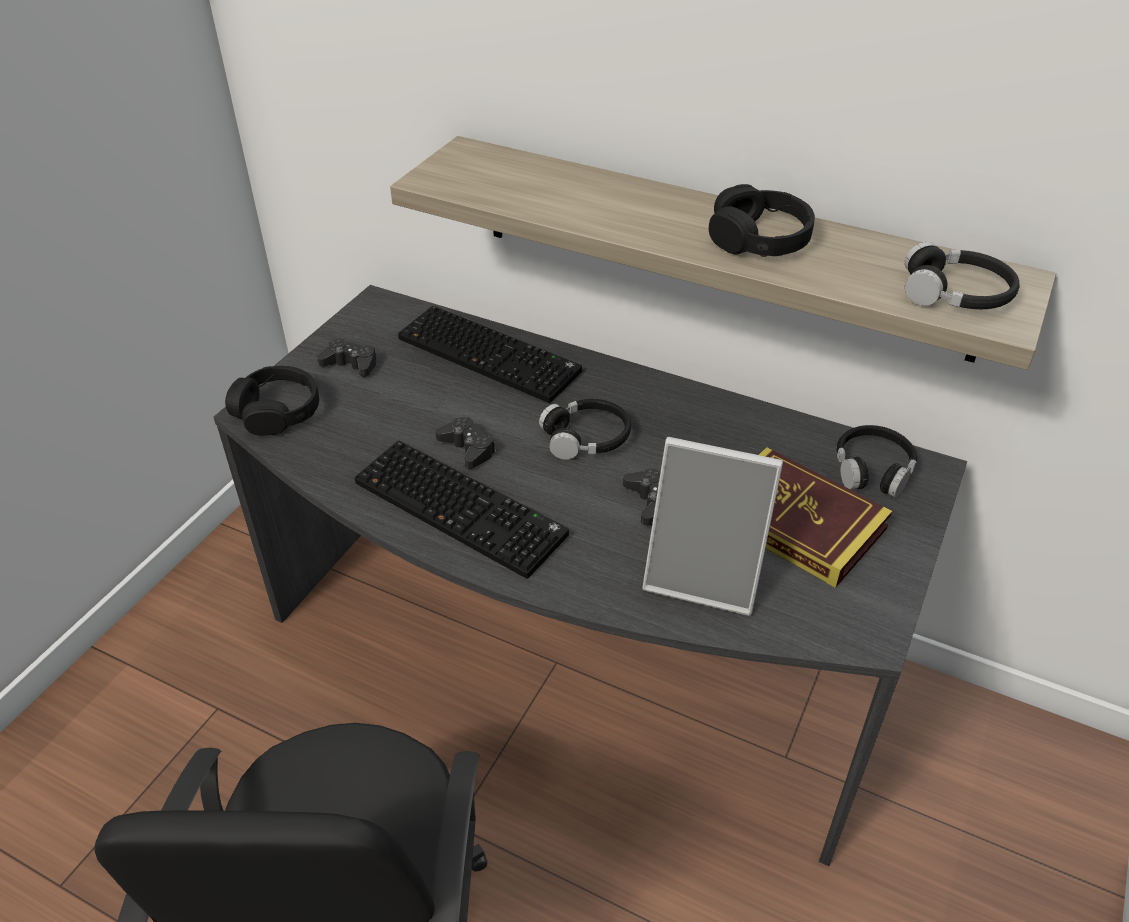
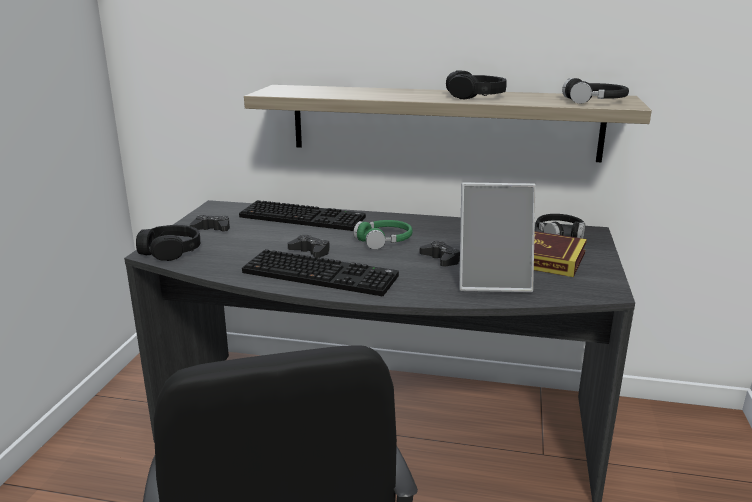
camera: 15 degrees left, 20 degrees down
(586, 438) = (384, 241): black headphones -> green headphones

